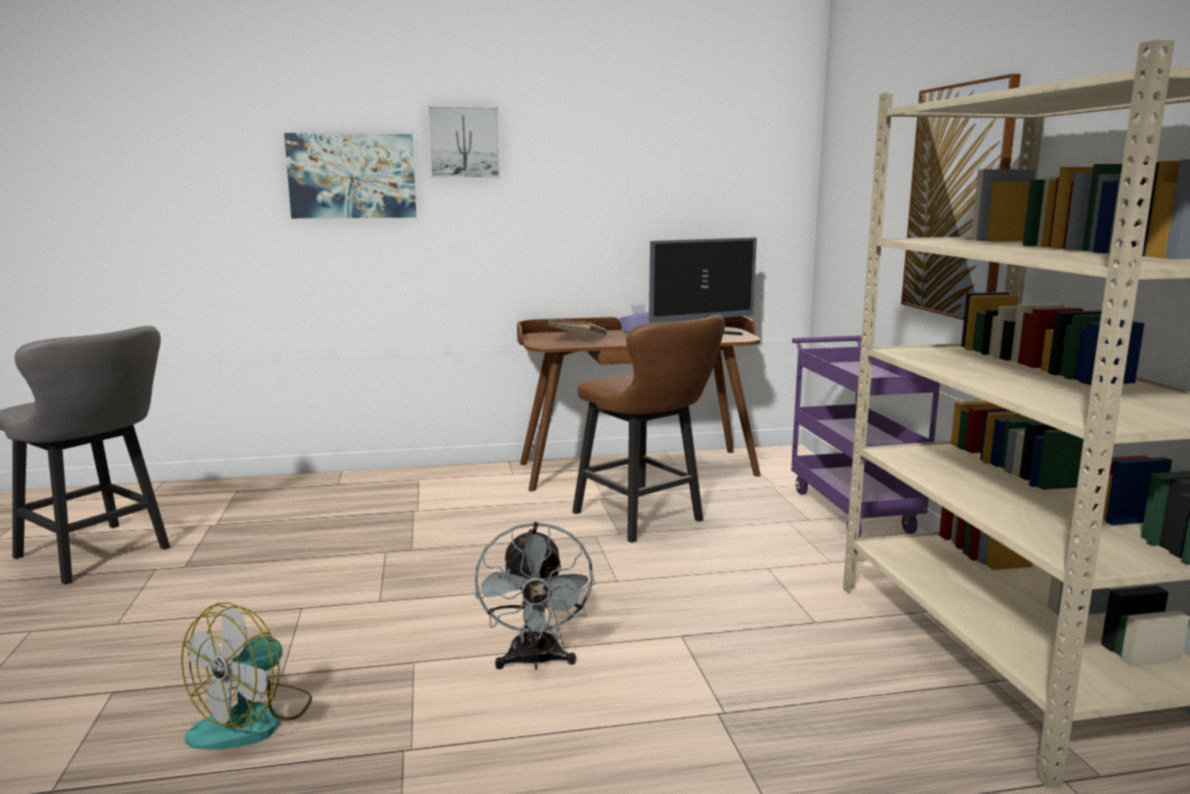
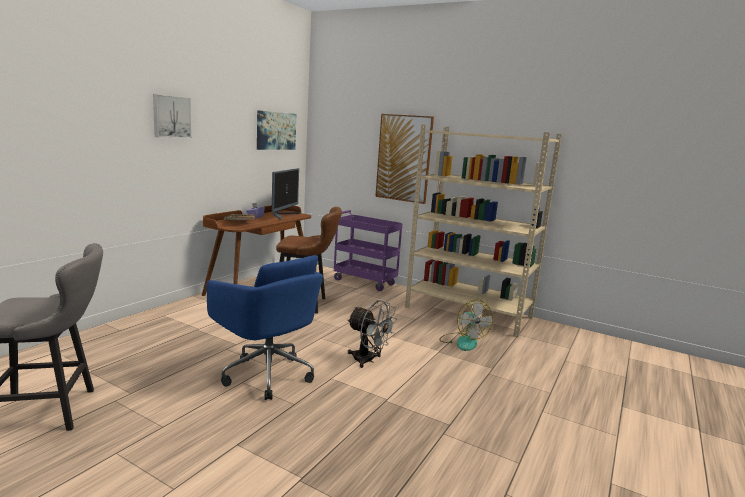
camera: 50 degrees left, 0 degrees up
(252, 720) = (319, 420): fan -> fan (463, 341)
(348, 610) = (265, 374): none -> blue office chair
(352, 176) = (111, 134): picture -> picture (276, 131)

